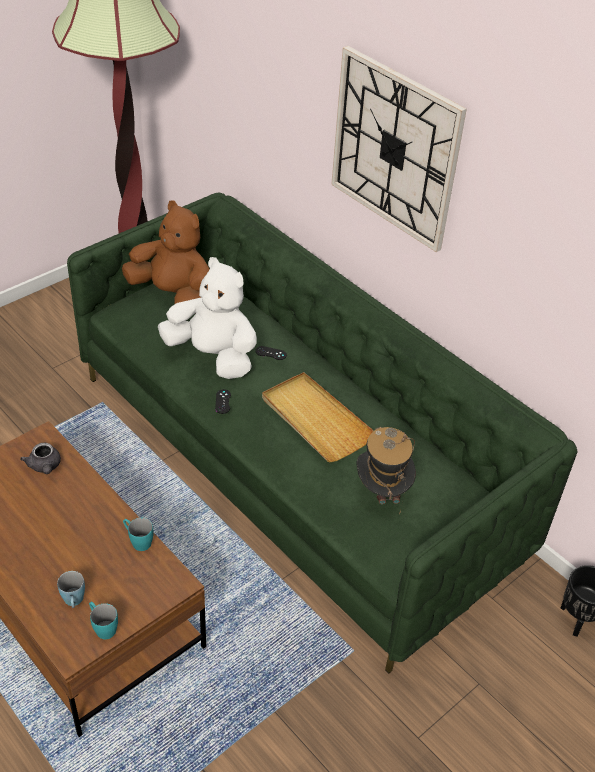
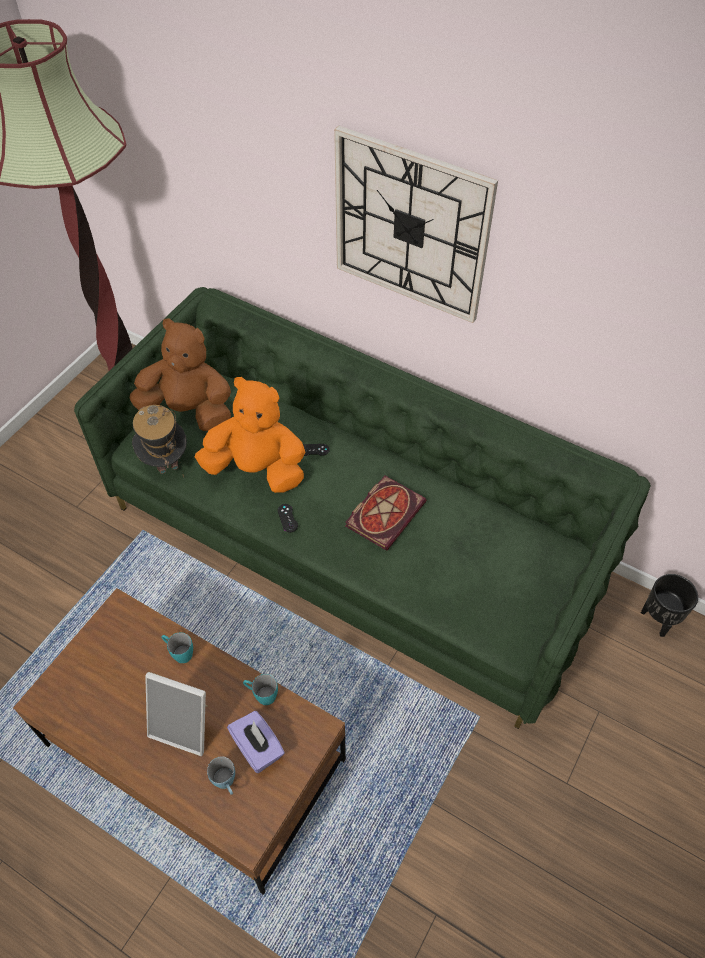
camera: 15 degrees left, 10 degrees up
(45, 467) = (134, 642): grey teapot -> none
(58, 545) = (185, 726): none -> picture frame
(102, 627) = (266, 801): turquoise mug -> turquoise mug (179, 652)
(115, 582) = (258, 748): none -> purple tissue box
(213, 356) = (257, 469): white plush toy -> orange plush toy
(315, 420) = (385, 512): beige tray -> book
(382, 492) = (477, 572): hat -> hat (165, 461)

